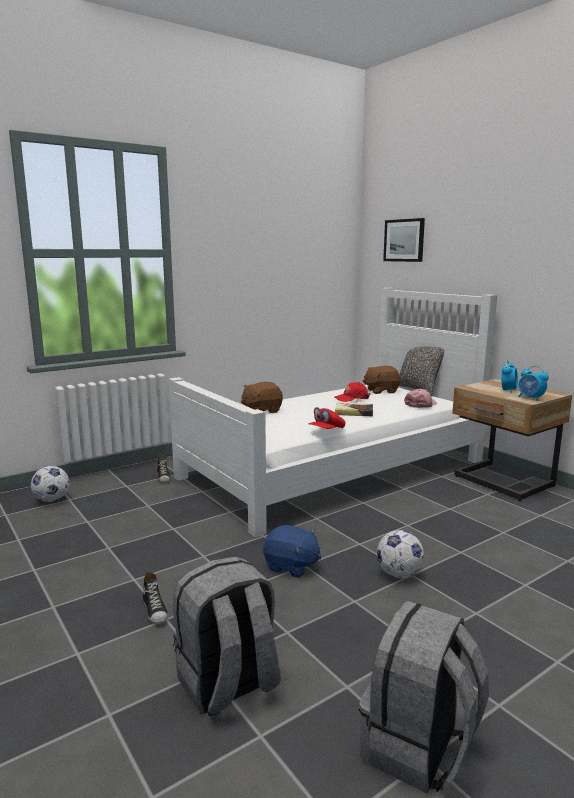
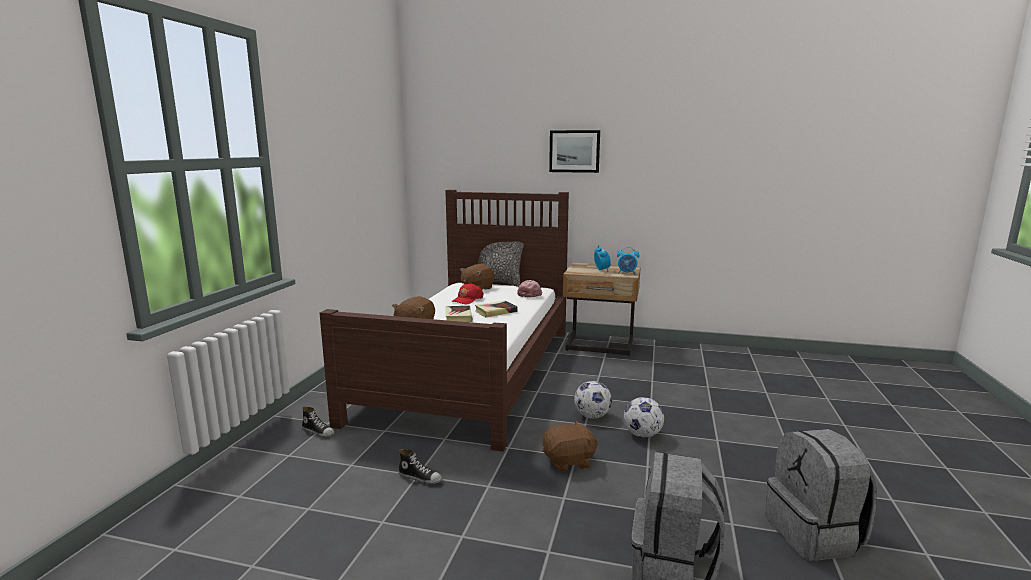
camera: 40 degrees left, 0 degrees up
(52, 500) = (214, 506): football -> football (592, 416)
(155, 610) = (528, 550): shoe -> shoe (420, 477)
(291, 566) = (569, 462): blue plush toy -> brown plush toy
(313, 410) = (458, 317): none -> book
(326, 430) = (508, 332): red cap -> none
(334, 468) = (471, 371): white bed -> brown bed
(404, 240) = (461, 144): picture -> picture (574, 151)

